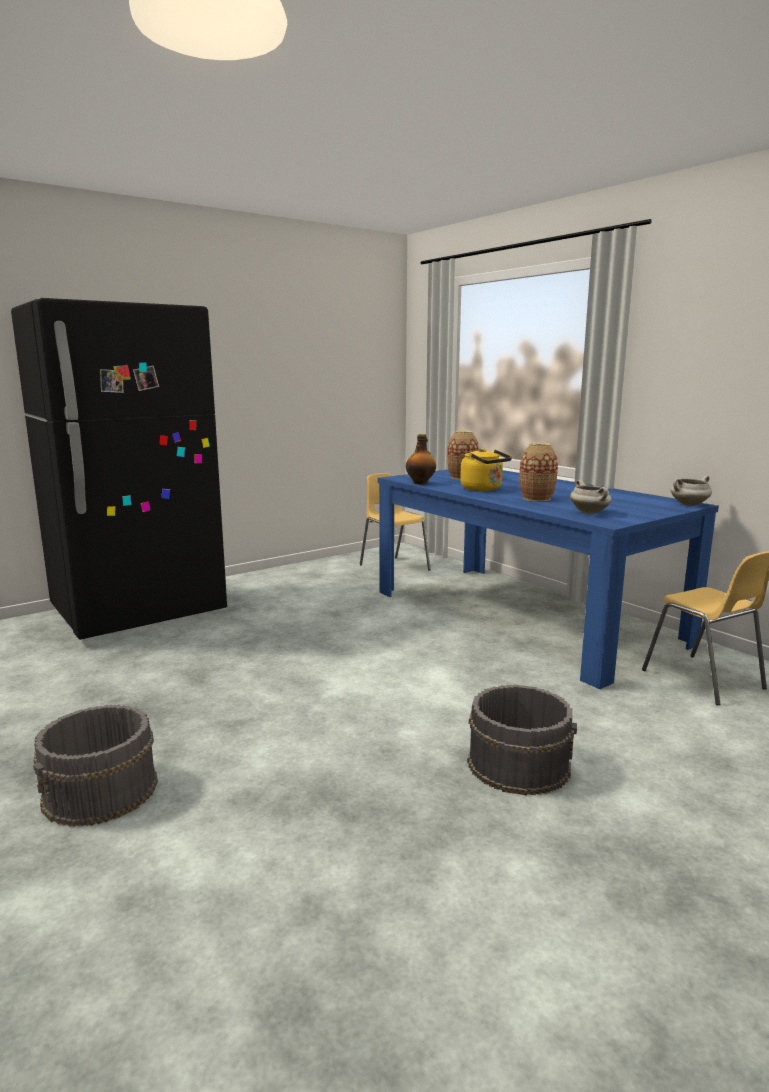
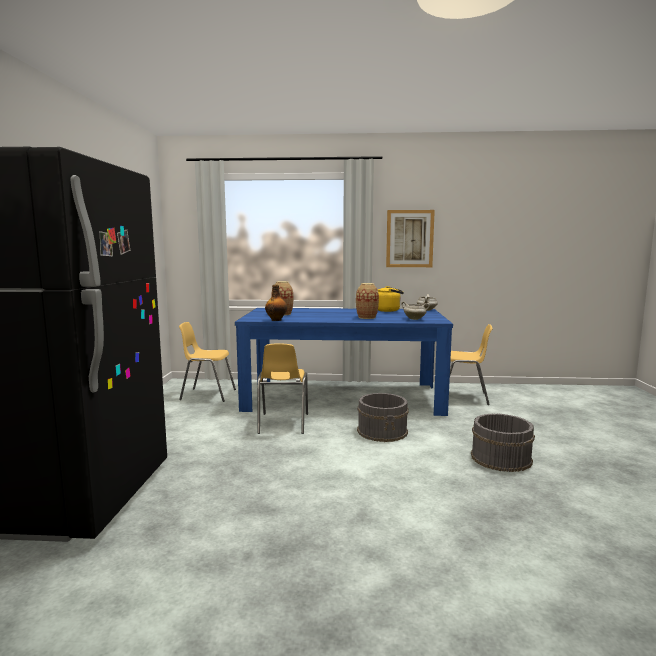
camera: 50 degrees left, 5 degrees down
(101, 792) = (403, 603): grey bucket -> grey bucket (383, 431)
(386, 618) = (282, 423): none -> yellow chair
(483, 489) = (323, 317): yellow kettle -> yellow kettle (389, 310)
(697, 369) = (409, 238): none -> picture

